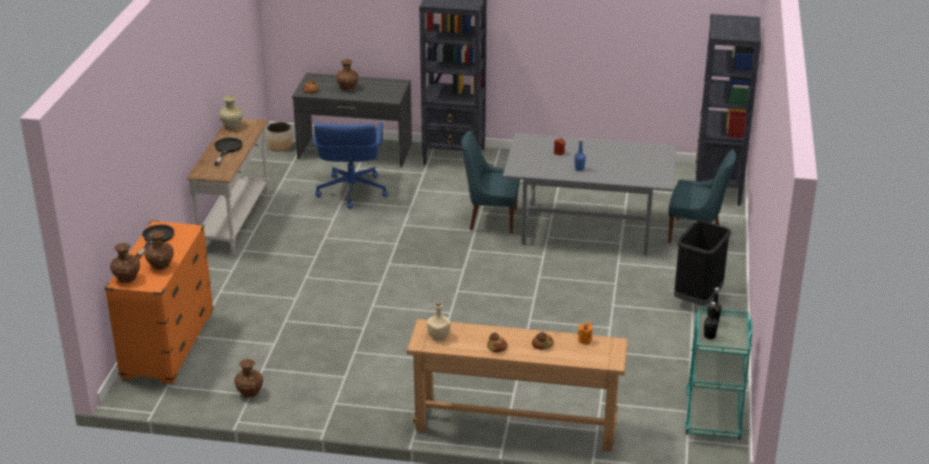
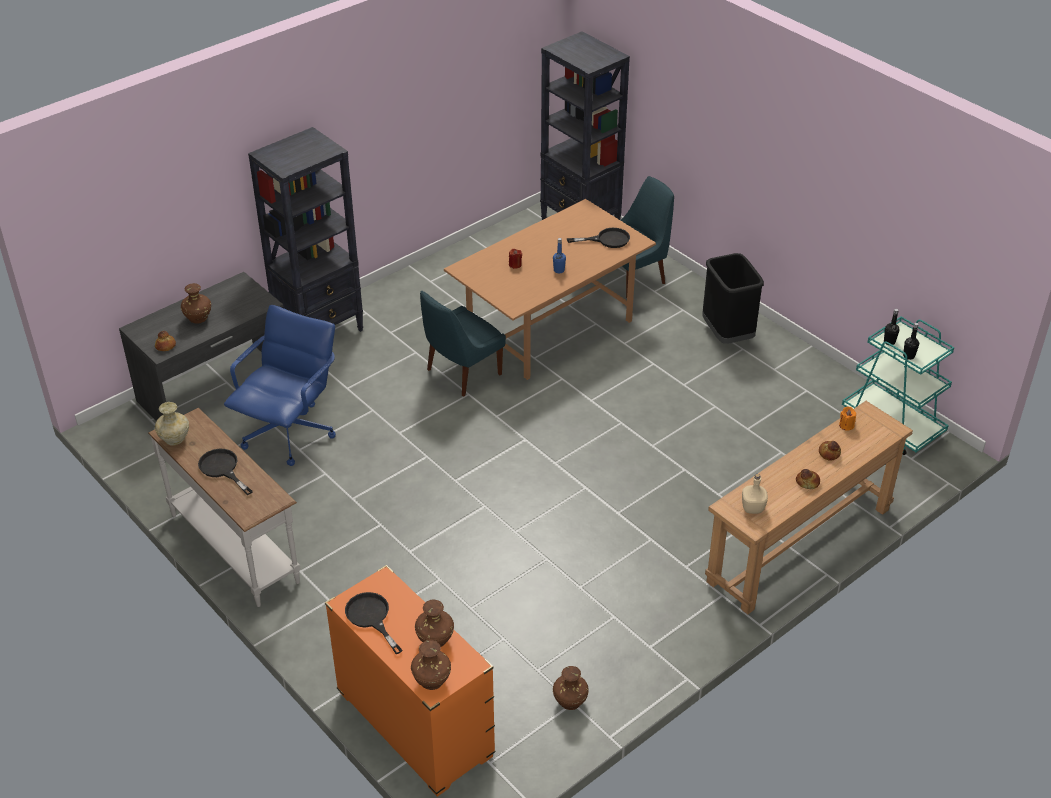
camera: 50 degrees left, 10 degrees up
(280, 146) = (126, 434): planter -> none
(351, 191) = (290, 433): blue office chair -> blue office chair turned 105 degrees counterclockwise
(588, 228) = (550, 327): grey dining table -> brown dining table
(643, 171) = (607, 240): none -> black frying pan

